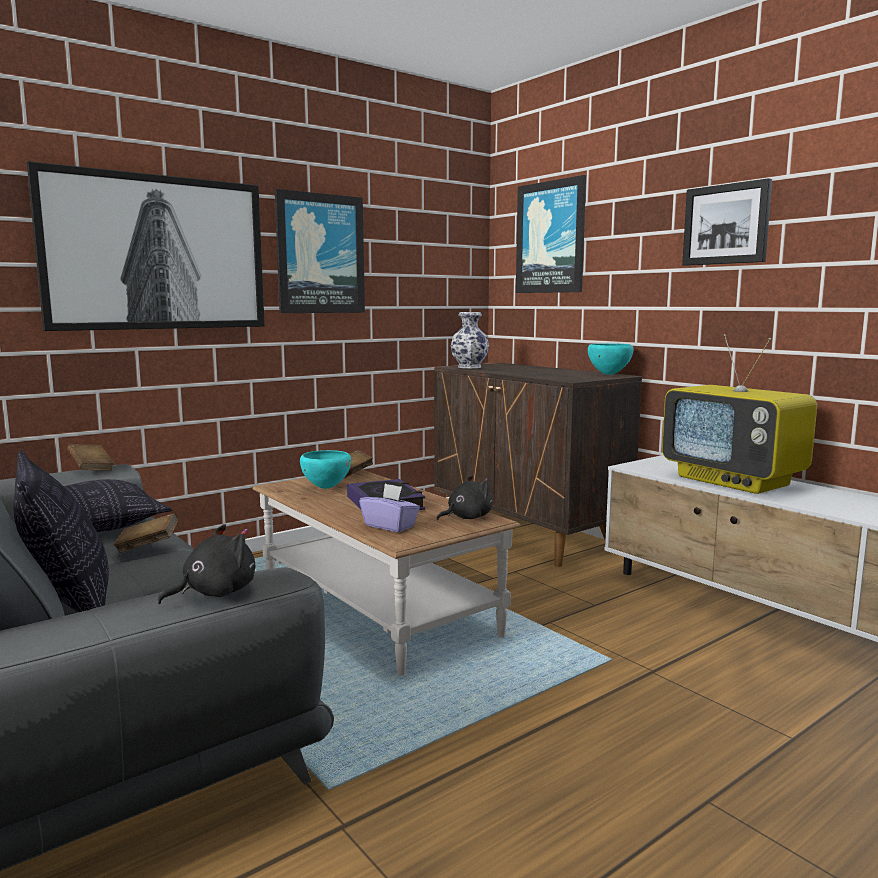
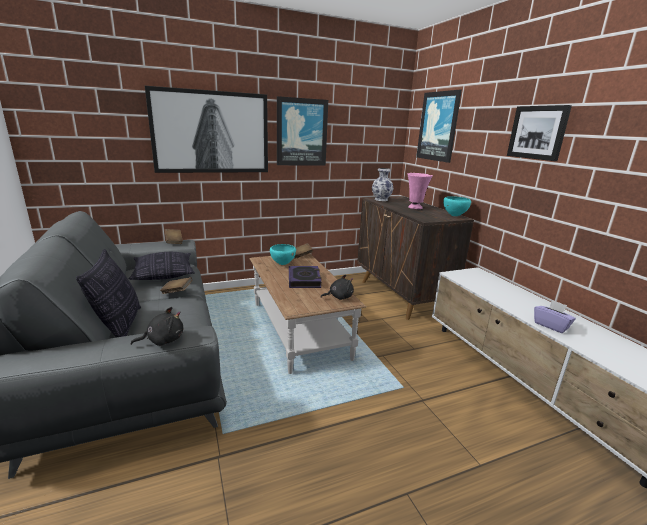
camera: 15 degrees right, 10 degrees up
(390, 526) = (296, 297): purple tissue box -> purple tissue box (551, 326)
(537, 371) = (415, 208): none -> pink vase
(734, 481) = (508, 296): television -> none

